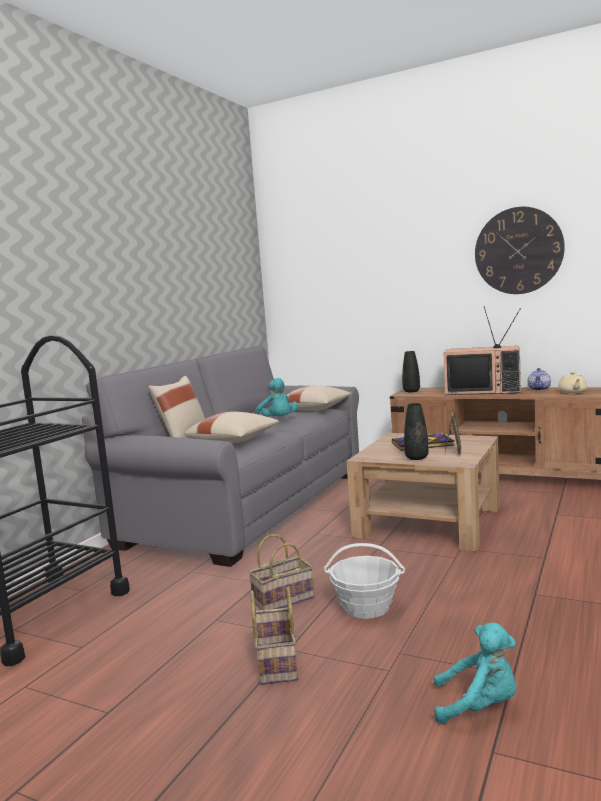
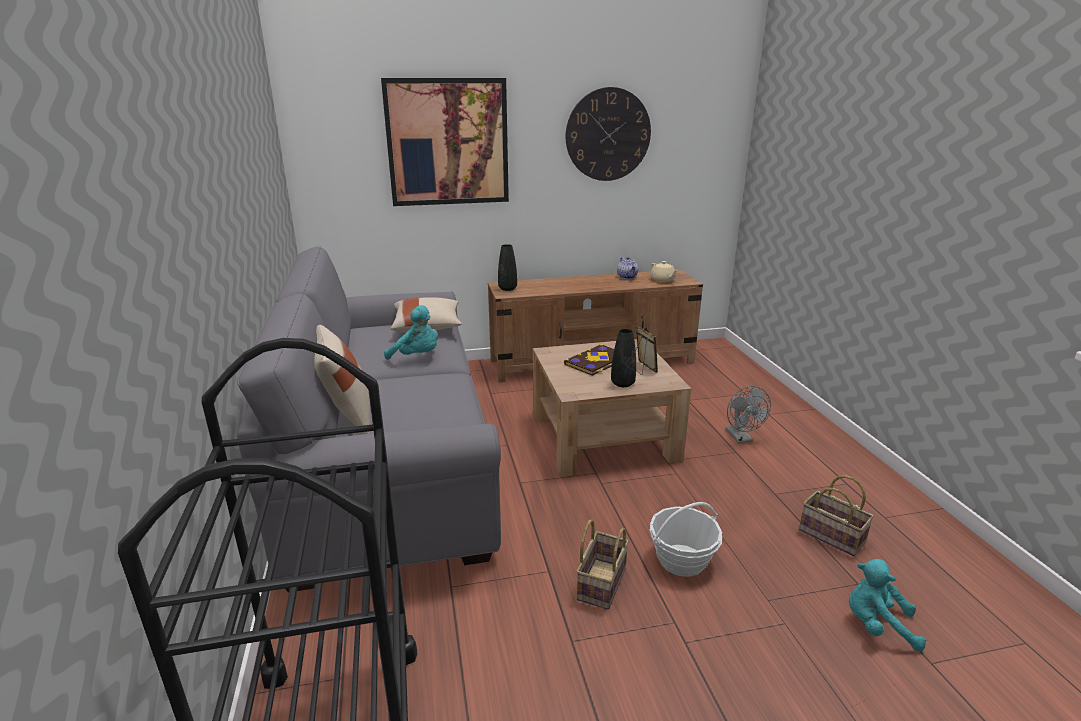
camera: 40 degrees left, 15 degrees up
(234, 441) = (427, 406): beige pillow -> none
(275, 662) = (694, 664): basket -> basket (829, 536)
(373, 268) = (448, 142): none -> picture
(479, 706) = (877, 626): turquoise plush toy -> turquoise plush toy turned 135 degrees counterclockwise
(483, 391) = (580, 283): television -> none
(569, 550) = (741, 438): none -> grey fan

